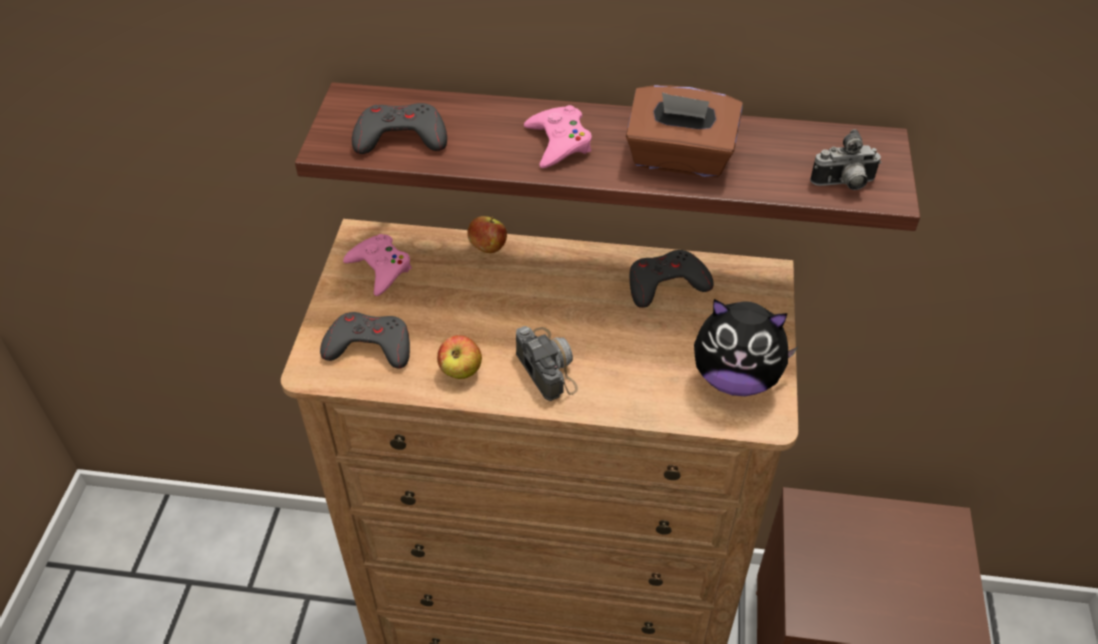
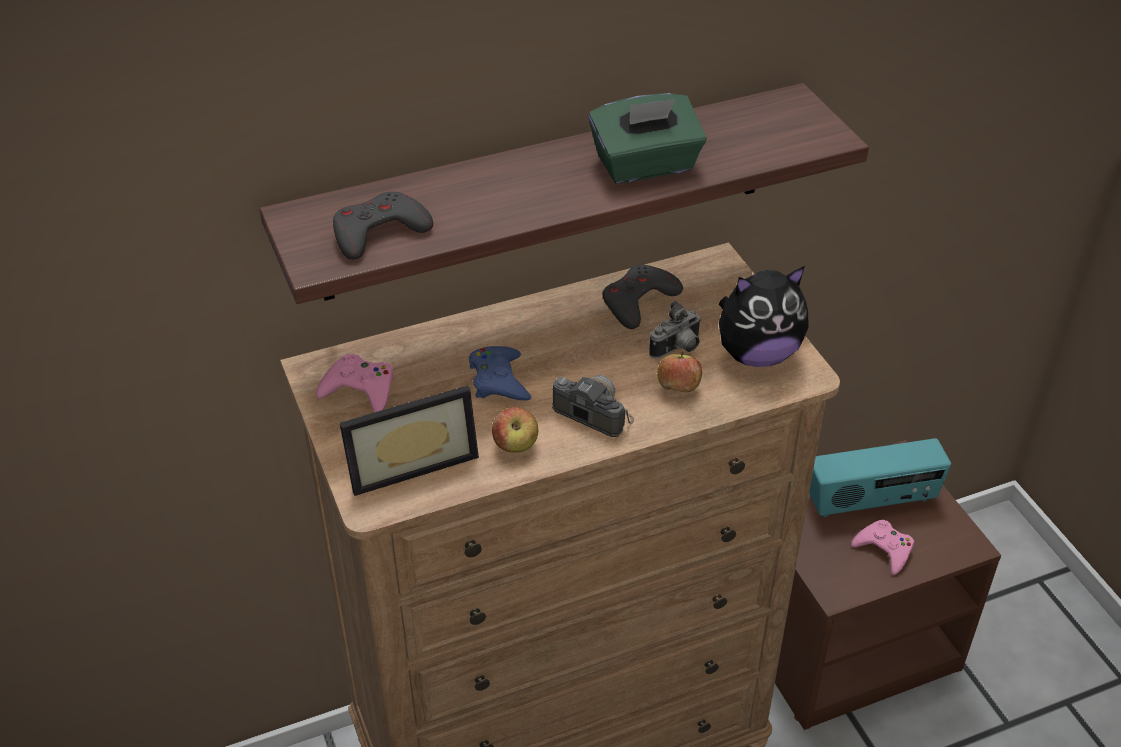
camera: 30 degrees left, 5 degrees down
(369, 346) = (409, 461): grey game controller -> picture frame
(487, 248) = (450, 332): apple -> apple (678, 388)
(492, 306) = (499, 380): none -> blue game controller
(558, 143) = (530, 188): pink game controller -> pink game controller (884, 549)
(679, 158) = (646, 166): brown tissue box -> green tissue box
(844, 185) = (793, 142): camera -> camera (678, 349)
(897, 550) = (871, 501): none -> radio

